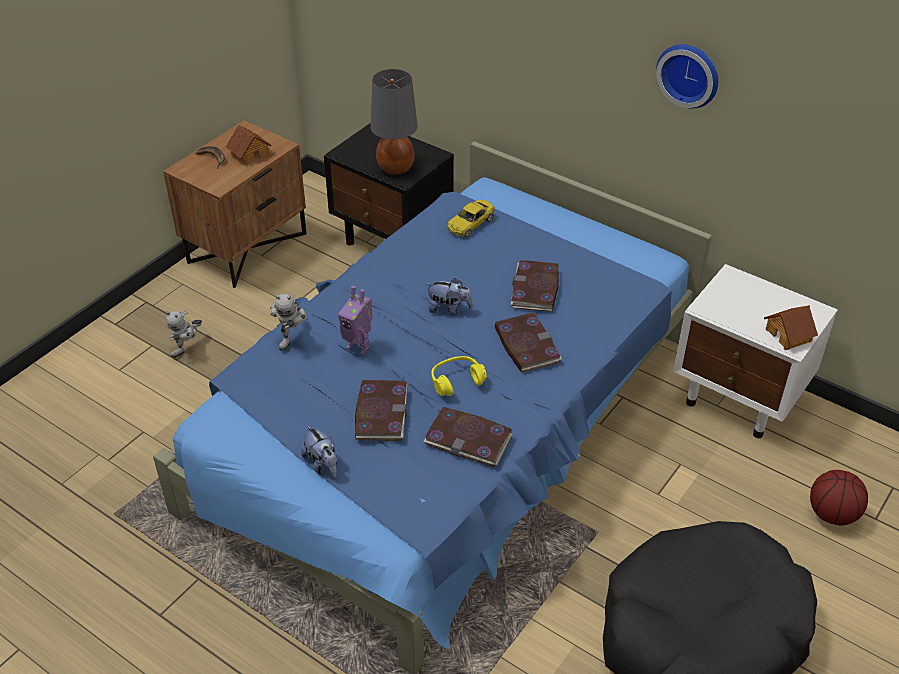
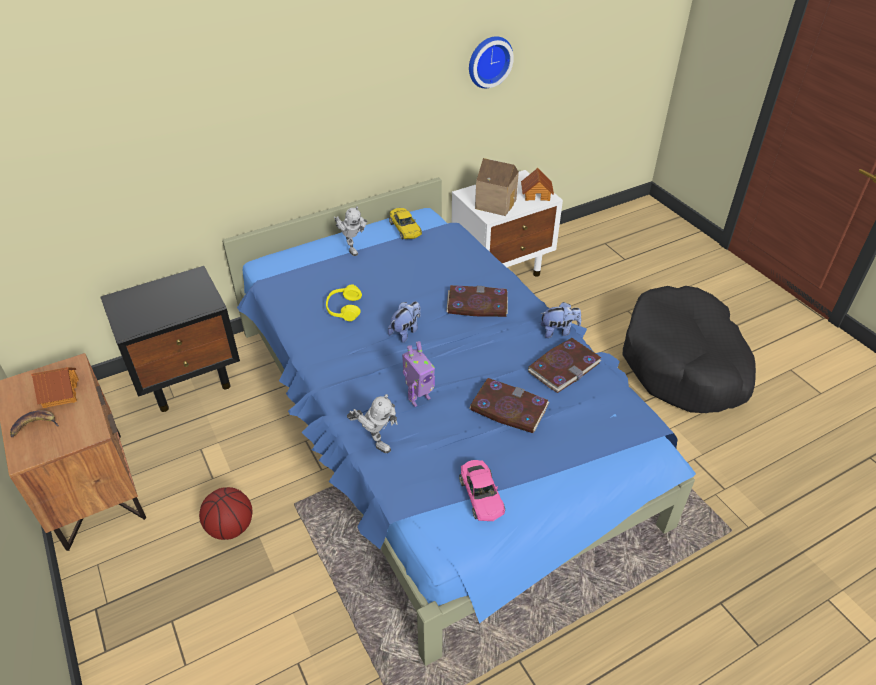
camera: 65 degrees left, 0 degrees up
(188, 349) = (205, 586): toy robot -> toy robot (351, 247)
(262, 426) = (481, 495): none -> pink toy car
(322, 464) = (548, 466): plush toy -> plush toy (558, 331)
(396, 168) = (188, 303): grey table lamp -> none
(456, 381) = (496, 353): yellow headphones -> yellow headphones (344, 309)
(470, 224) = (308, 286): yellow toy car -> yellow toy car (405, 228)
(535, 289) = (416, 279): book -> none
(689, 74) = (395, 63): wall clock -> wall clock (488, 61)
(735, 306) = (496, 203): none -> toy house
(832, 514) = (614, 273): basketball -> basketball (231, 527)

